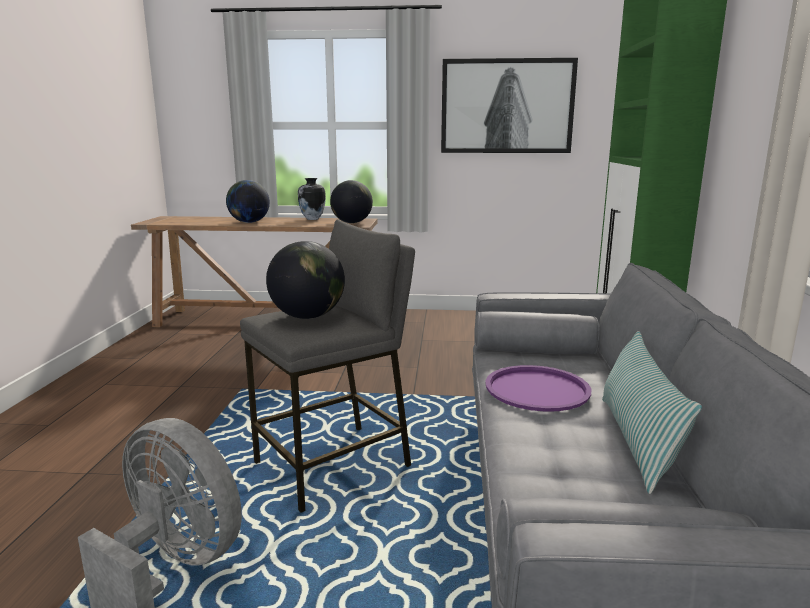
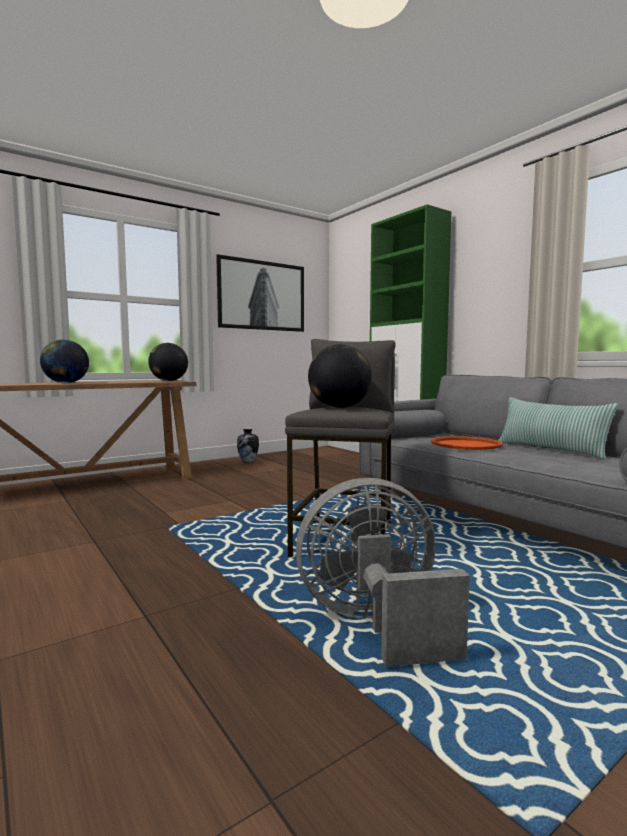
camera: 40 degrees left, 10 degrees down
(312, 219) = (121, 381): vase -> vase (248, 461)
(537, 389) = (465, 444): purple tray -> orange tray

